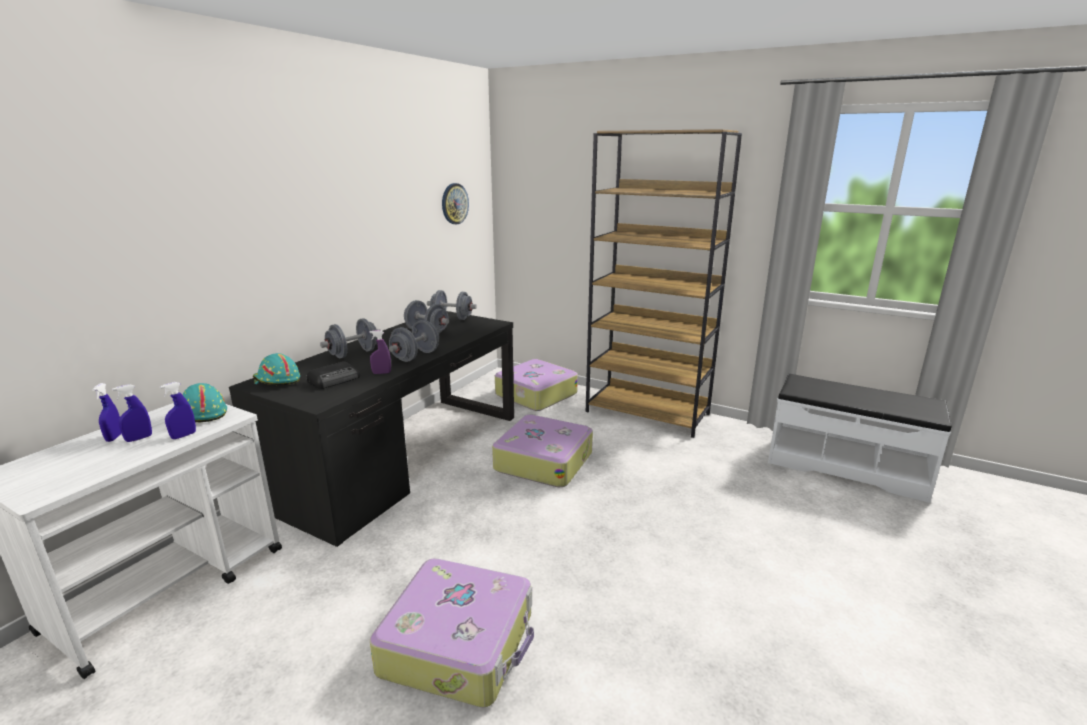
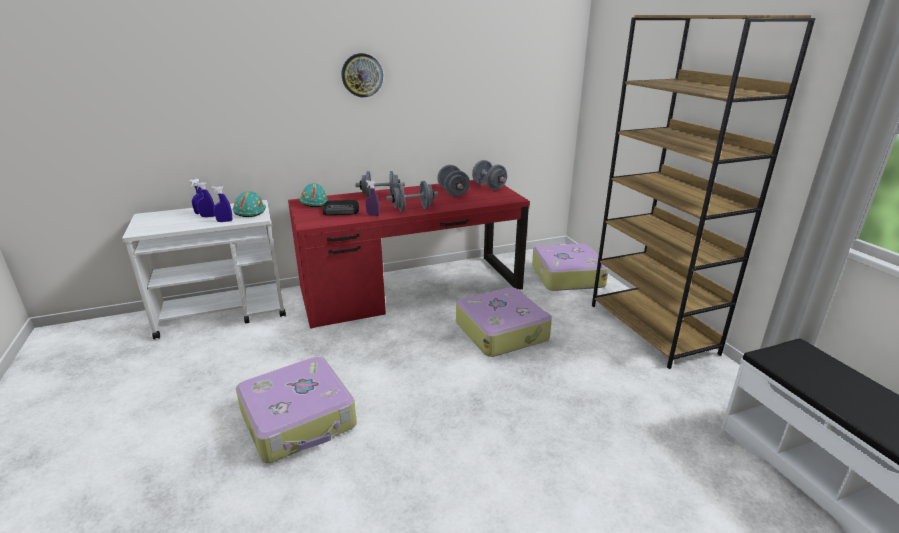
camera: 40 degrees right, 5 degrees up
(403, 458) = (411, 289): black desk -> red desk
(454, 203) = (528, 83): wall clock -> wall clock (362, 75)

